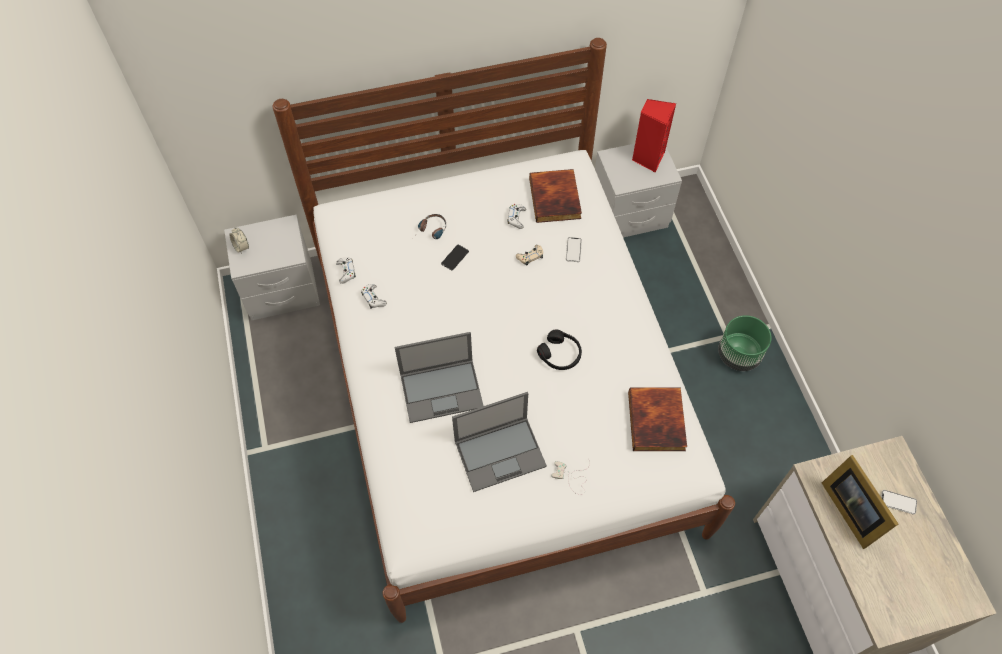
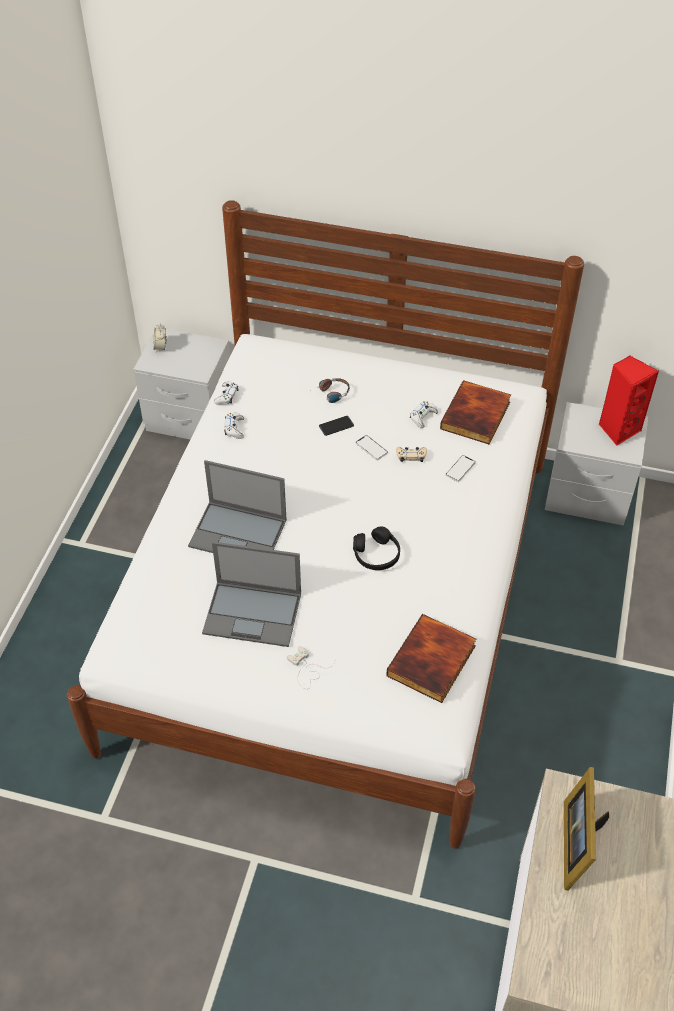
camera: 30 degrees right, 10 degrees down
(739, 354) = (619, 685): green planter -> none
(898, 502) = (641, 866): phone -> phone (371, 448)

